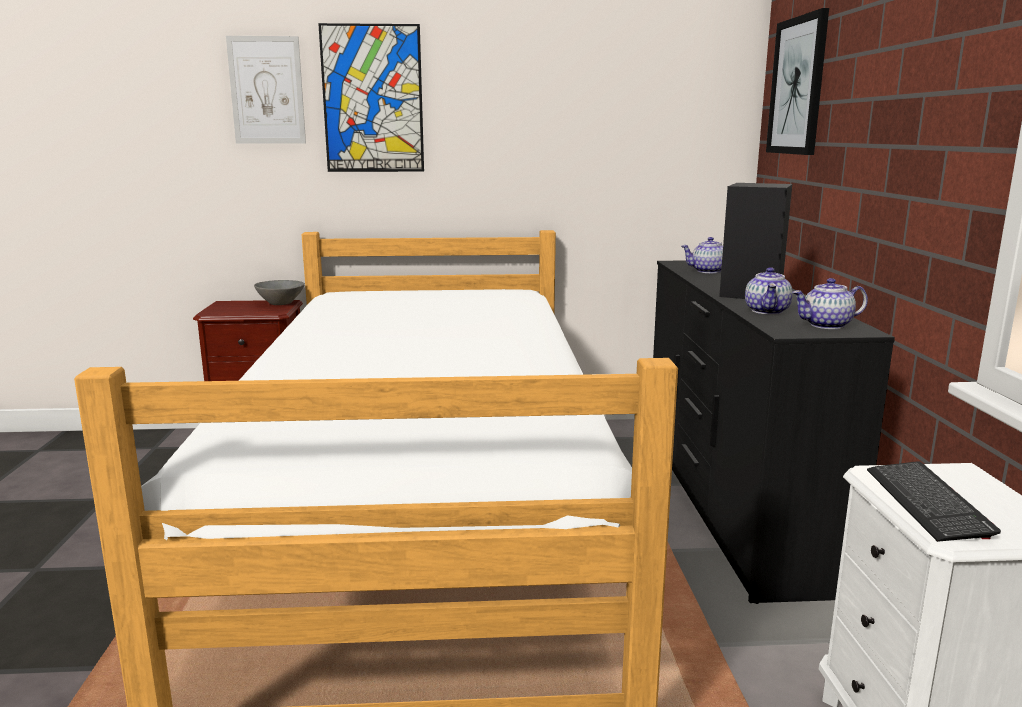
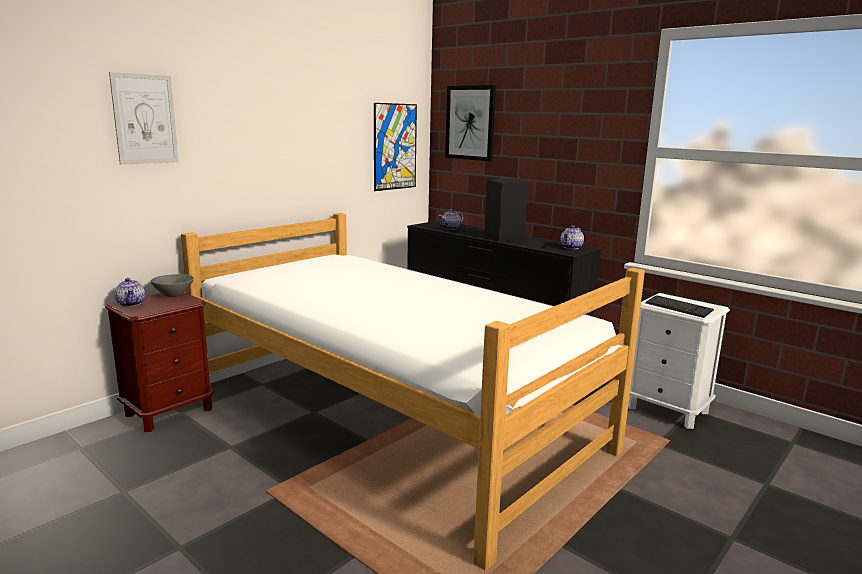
camera: 45 degrees left, 0 degrees up
(373, 99) = (226, 126): picture -> picture (395, 147)
(767, 311) = (536, 245): teapot -> teapot (131, 303)

